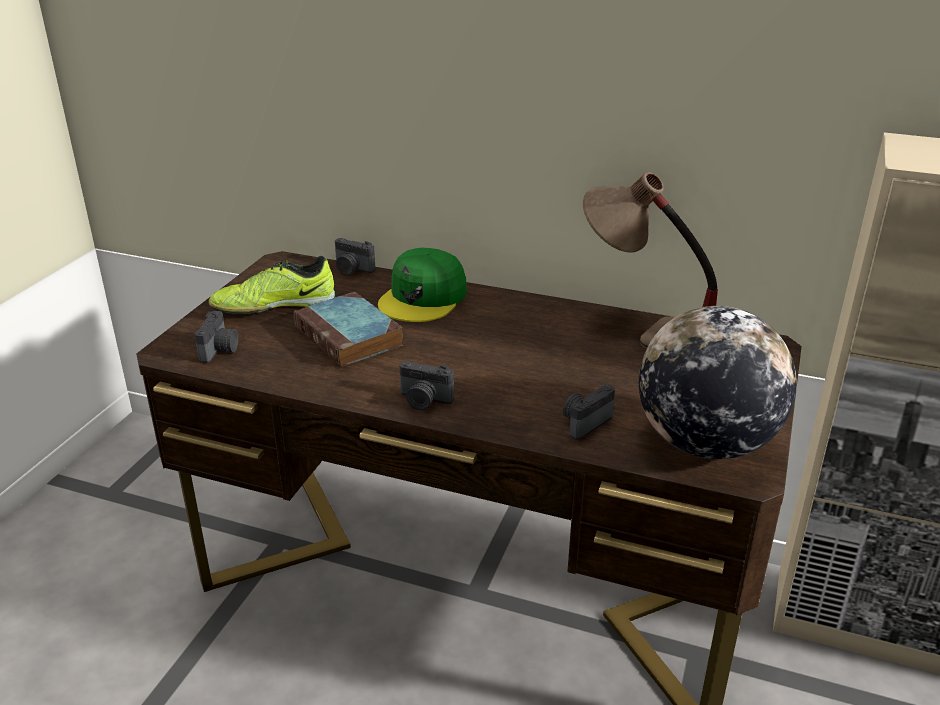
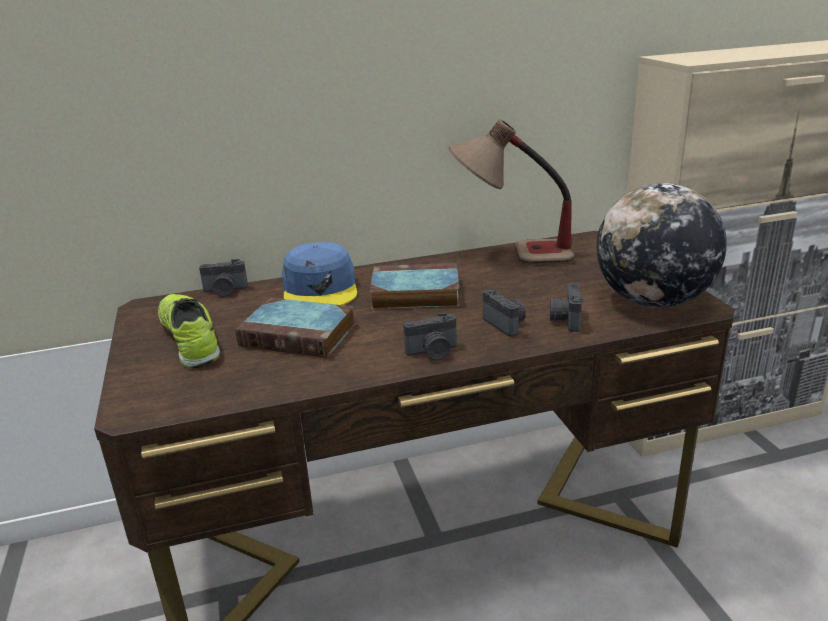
camera: 35 degrees left, 5 degrees down
(220, 350) = (188, 390): camera -> camera (506, 324)
(274, 306) = (191, 339): shoe -> shoe turned 120 degrees clockwise
(423, 298) = (320, 289): green cap -> blue cap
(491, 335) = (413, 294): none -> book

